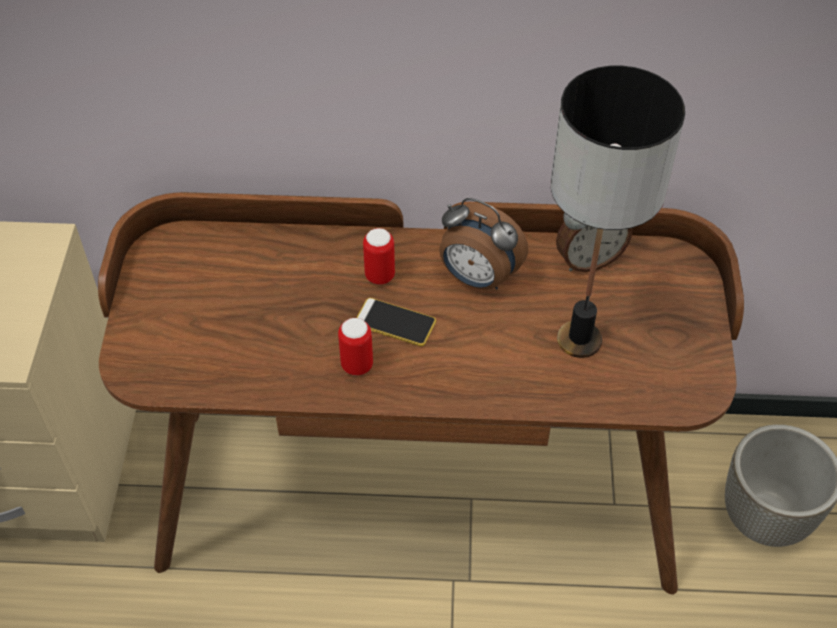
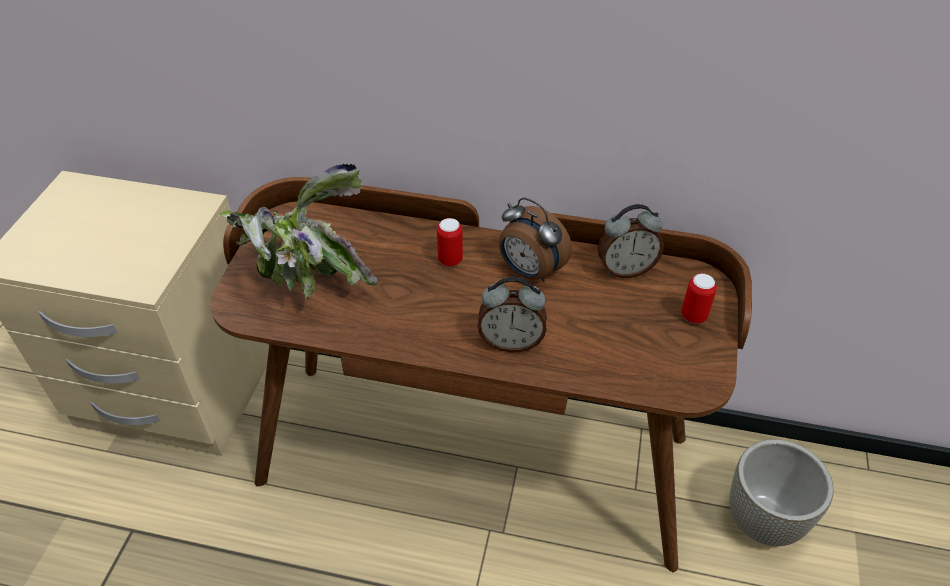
camera: 10 degrees right, 5 degrees down
(208, 324) = (304, 278): none -> potted plant
(357, 365) = (414, 325): can -> can (693, 316)
(395, 323) = (454, 297): phone -> none
(475, 370) = (511, 342): none -> alarm clock
(580, 340) = (605, 331): table lamp -> none

